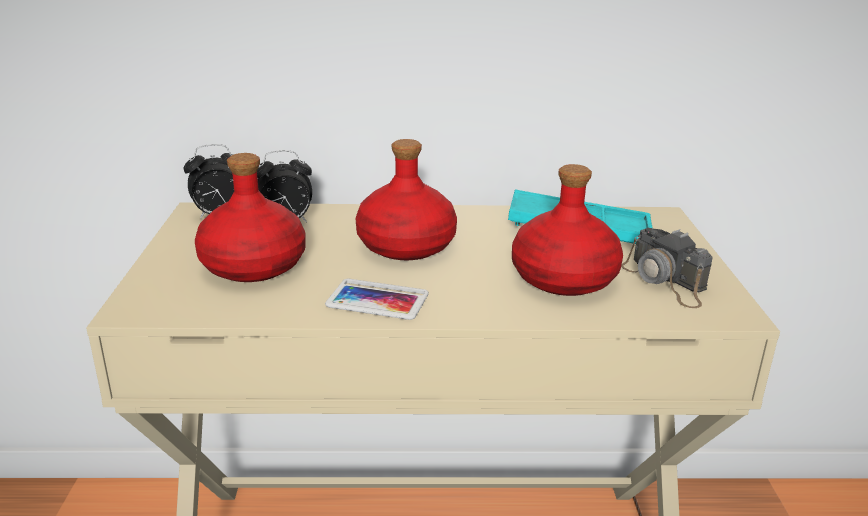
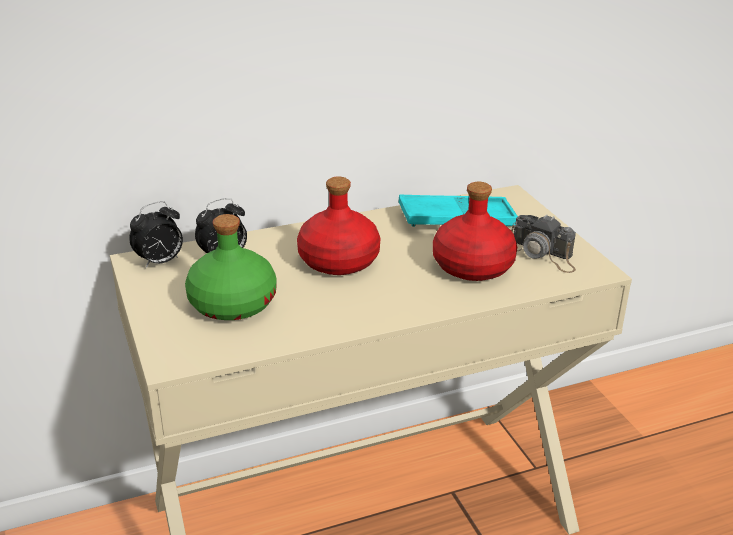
camera: 20 degrees left, 5 degrees up
(252, 265) = (231, 303): red bottle -> green bottle
(377, 300) = (353, 313): phone -> none

